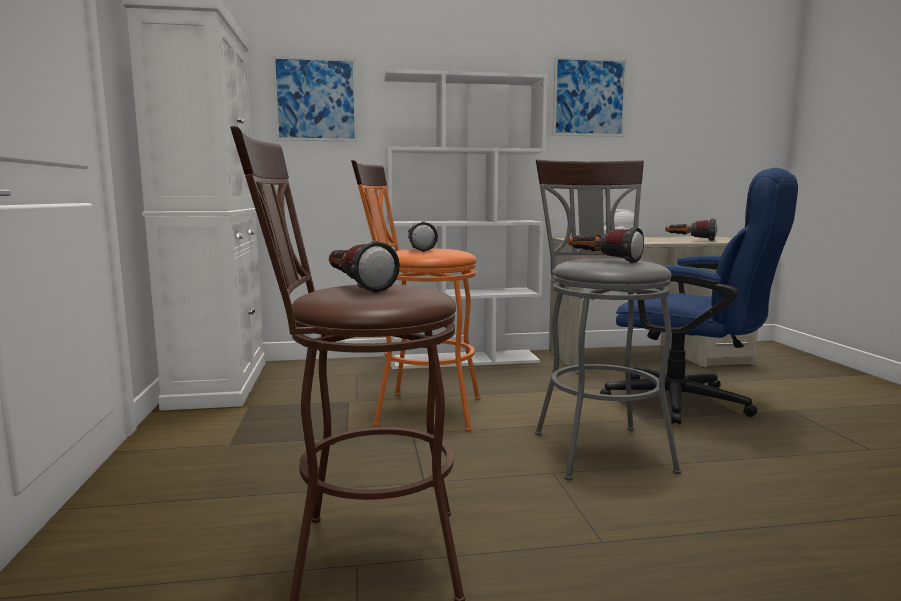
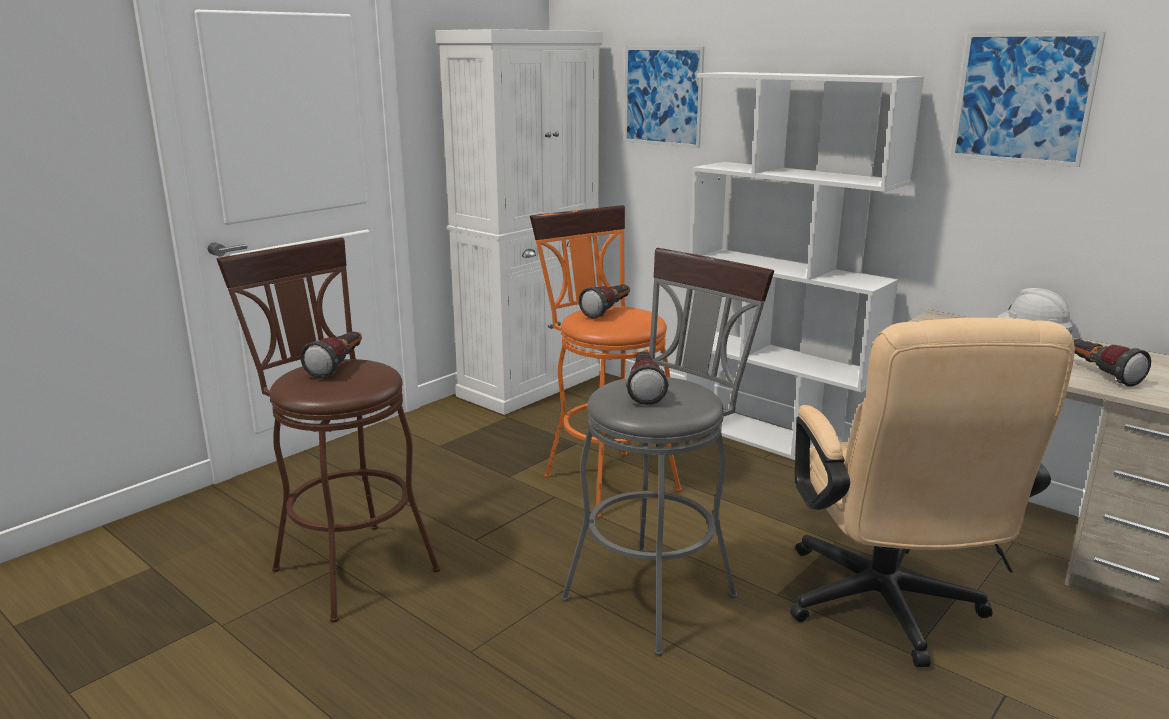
camera: 50 degrees right, 10 degrees up
(690, 403) = (887, 612): blue office chair -> beige office chair

